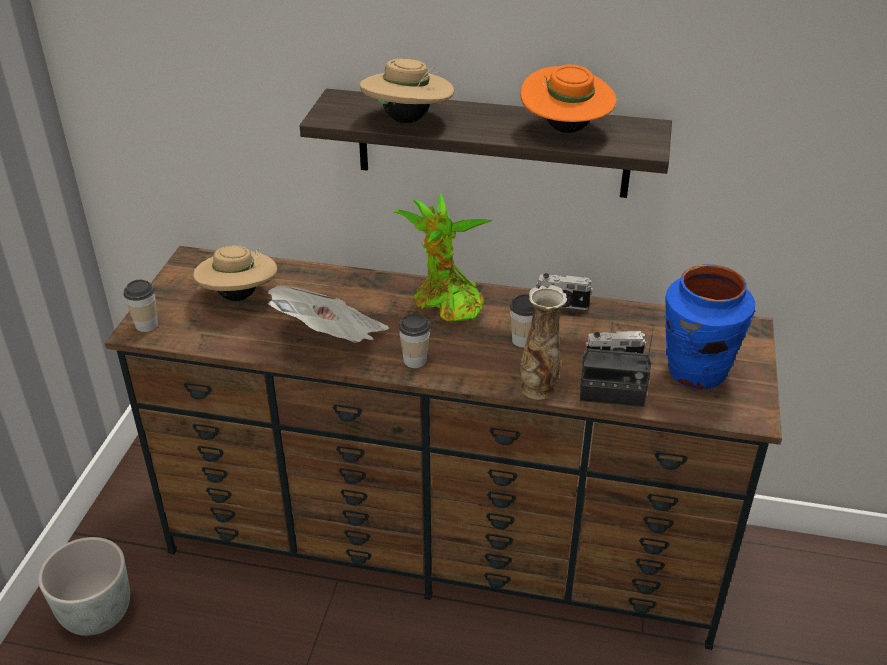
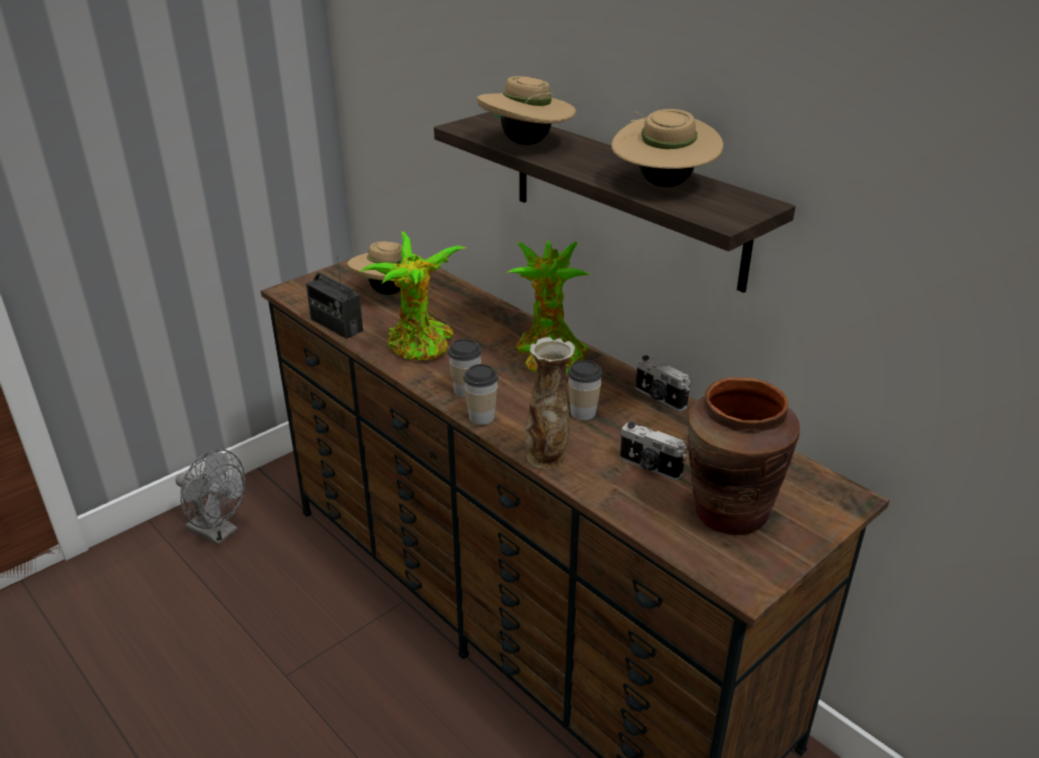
camera: 35 degrees right, 5 degrees down
(96, 613) = (218, 532): grey planter -> grey fan
(146, 325) = (301, 288): cup -> cup (481, 417)
(331, 338) = (420, 347): newspaper -> potted plant
(565, 129) = (663, 184): orange hat -> beige hat
(611, 396) = (610, 495): radio -> radio (336, 325)
(695, 372) = (729, 512): blue vase -> brown vase

